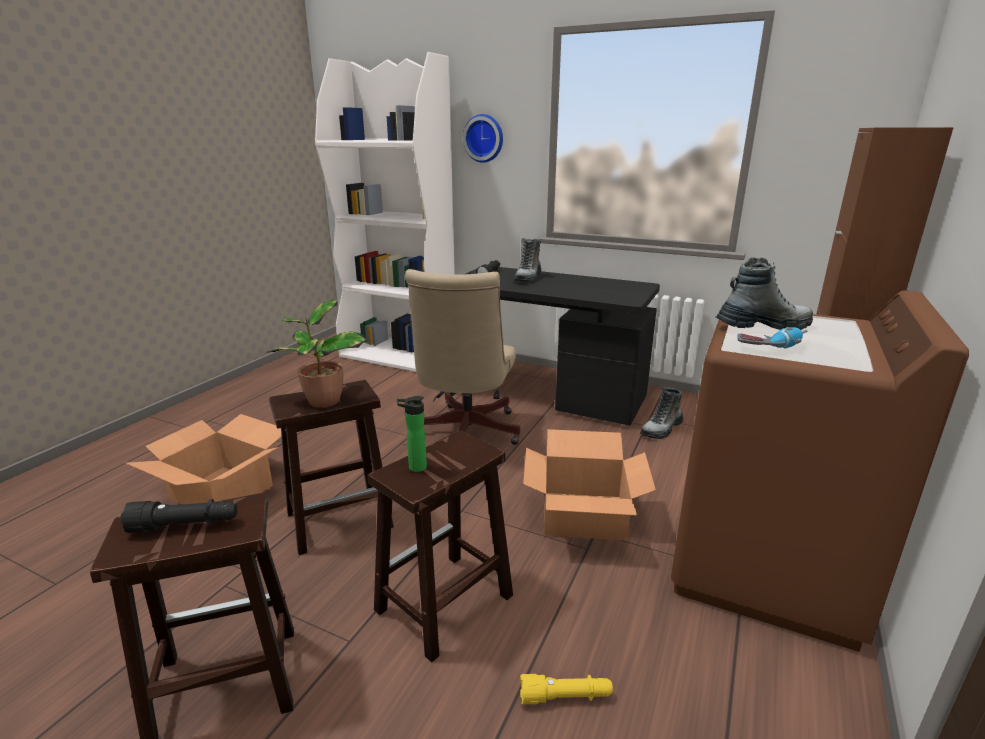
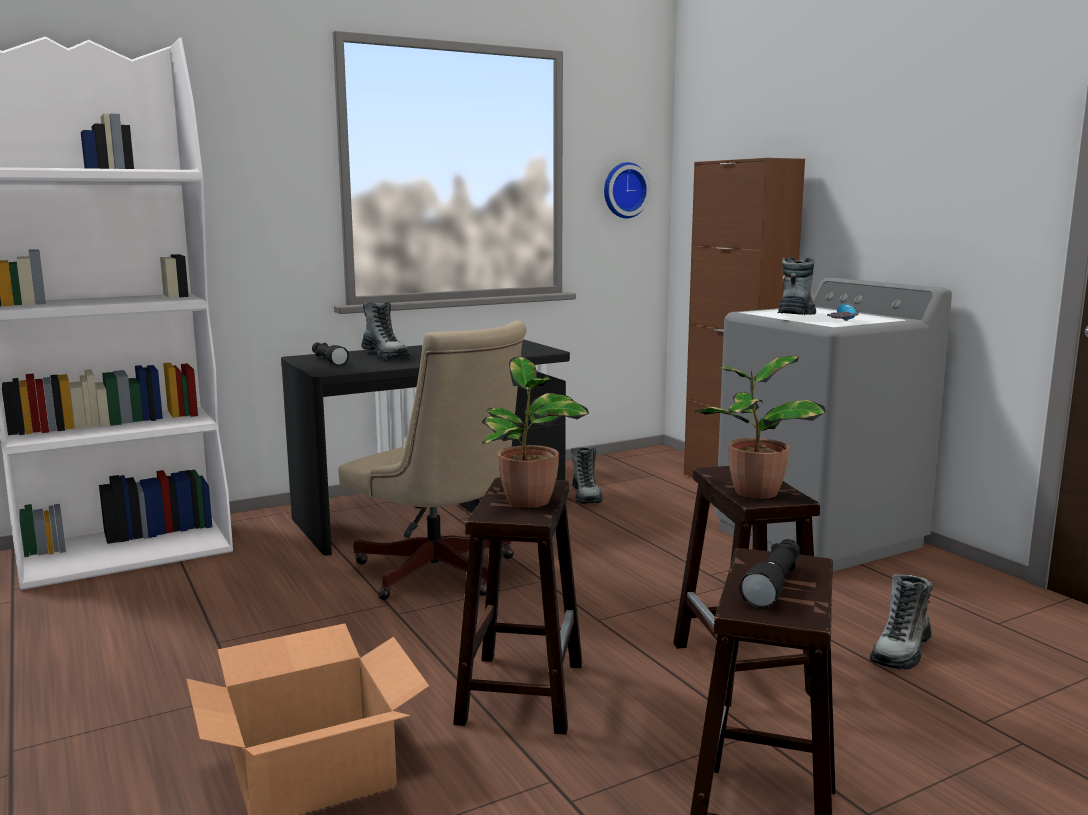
camera: 55 degrees left, 10 degrees down
(414, 467) = (753, 492): bottle -> potted plant
(484, 138) = (237, 171): wall clock -> wall clock (624, 190)
(565, 697) = (901, 651): yellow flashlight -> boot
(584, 516) = (680, 570): cardboard box -> none
(765, 568) = (819, 537): brown washing machine -> grey washing machine

